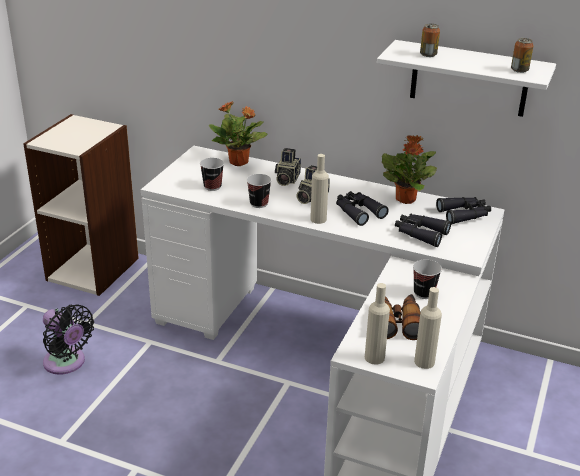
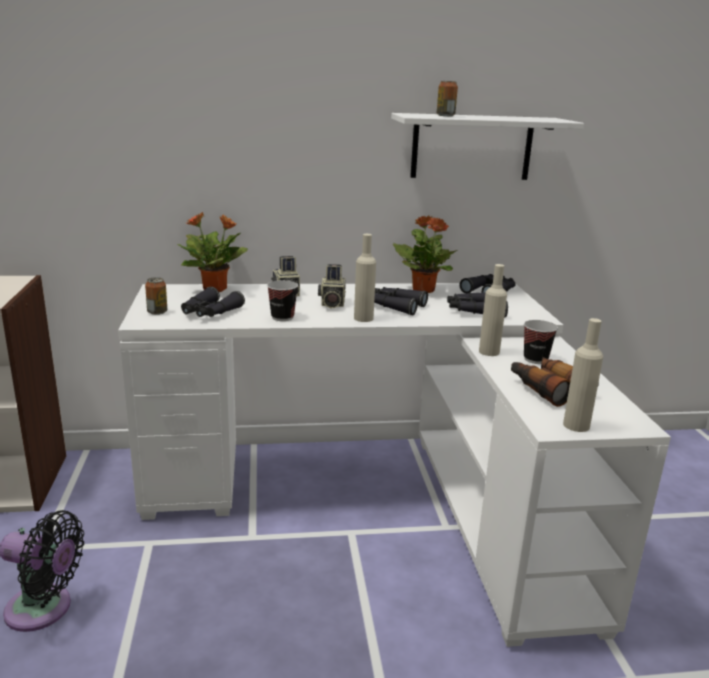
camera: 30 degrees left, 10 degrees down
(212, 186) = (209, 313): cup -> black binoculars
(424, 362) = (624, 415): beige bottle -> beige bottle (489, 352)
(519, 70) = (542, 119): can -> can (157, 312)

